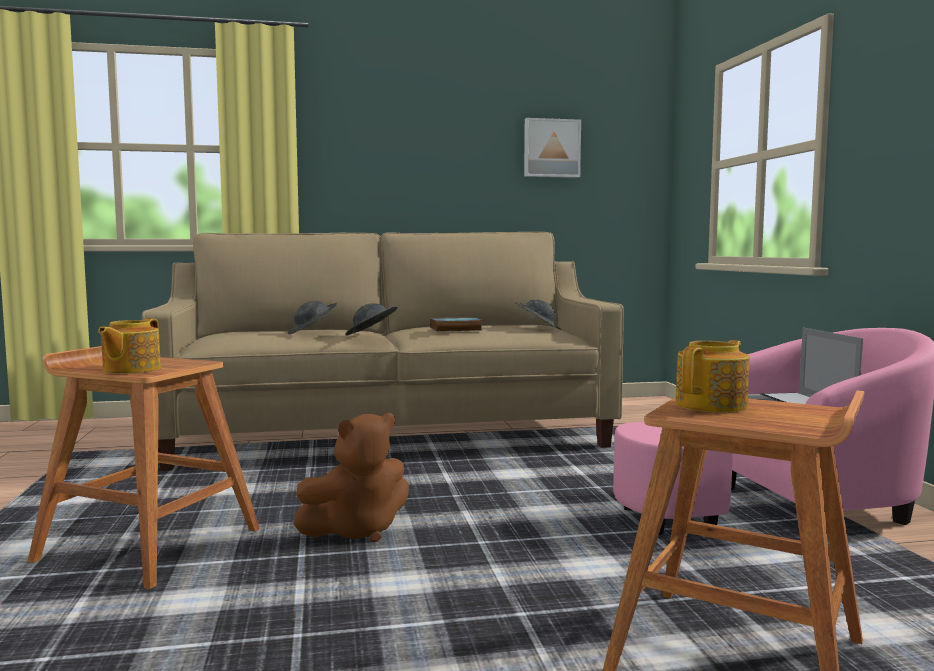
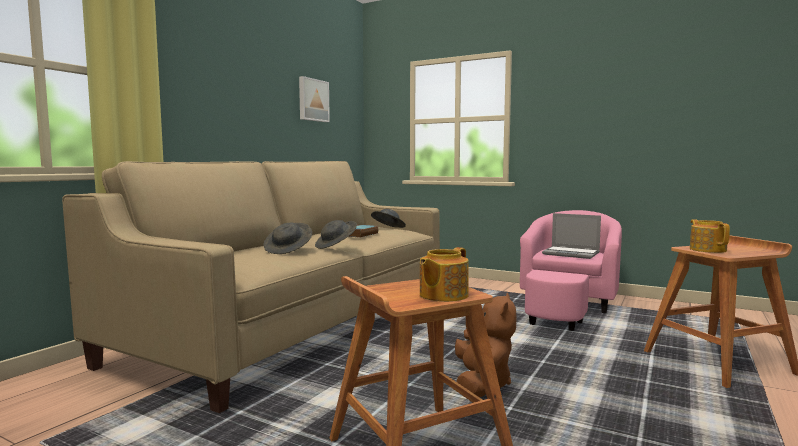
camera: 50 degrees left, 0 degrees up
(130, 369) = (442, 295): teapot -> teapot turned 75 degrees clockwise

